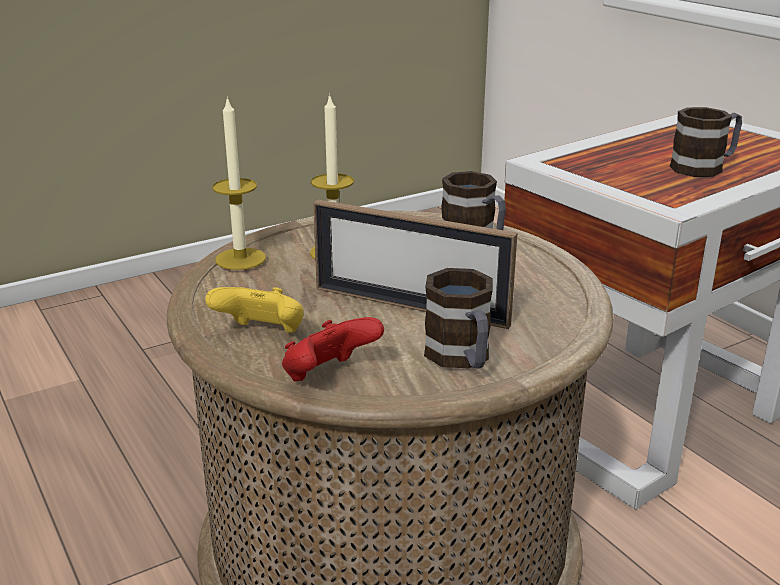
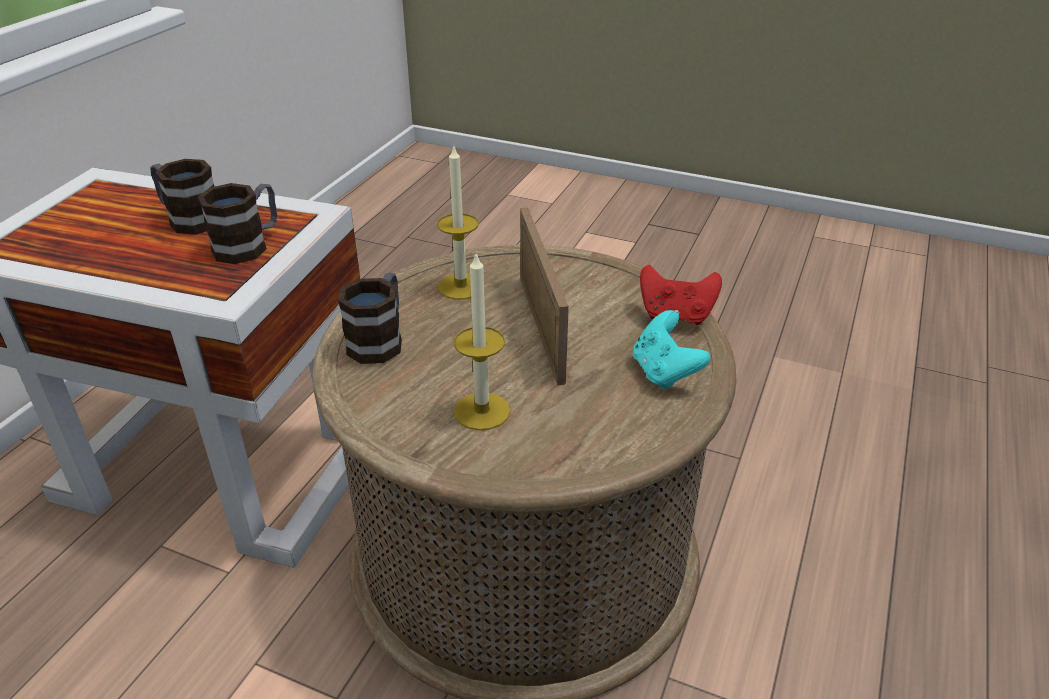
camera: 125 degrees left, 10 degrees up
(240, 259) = (564, 458): candle -> candle (461, 286)
(262, 335) = (664, 372): yellow game controller -> turquoise game controller
(462, 358) = (590, 278): mug -> mug (249, 245)

